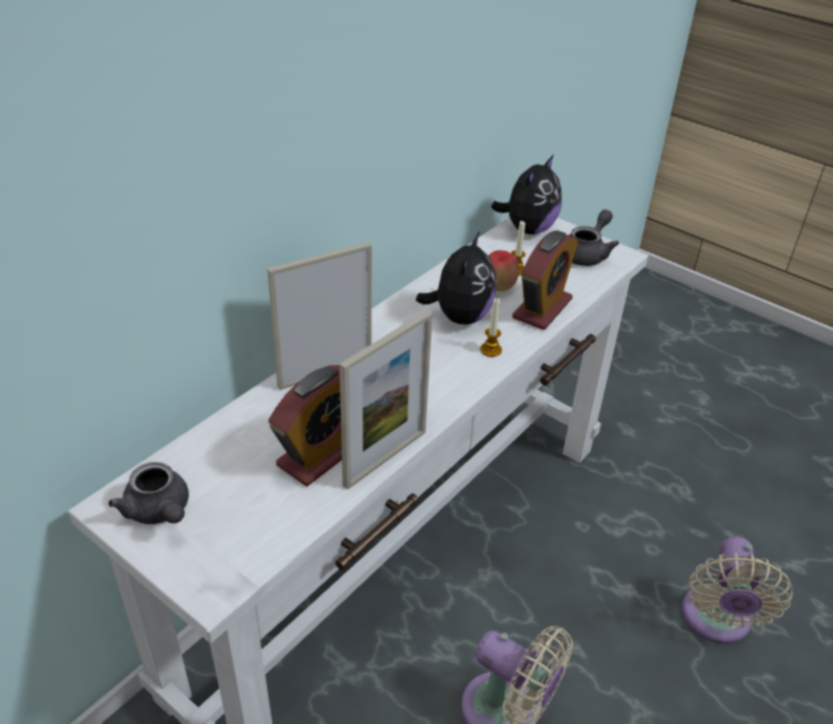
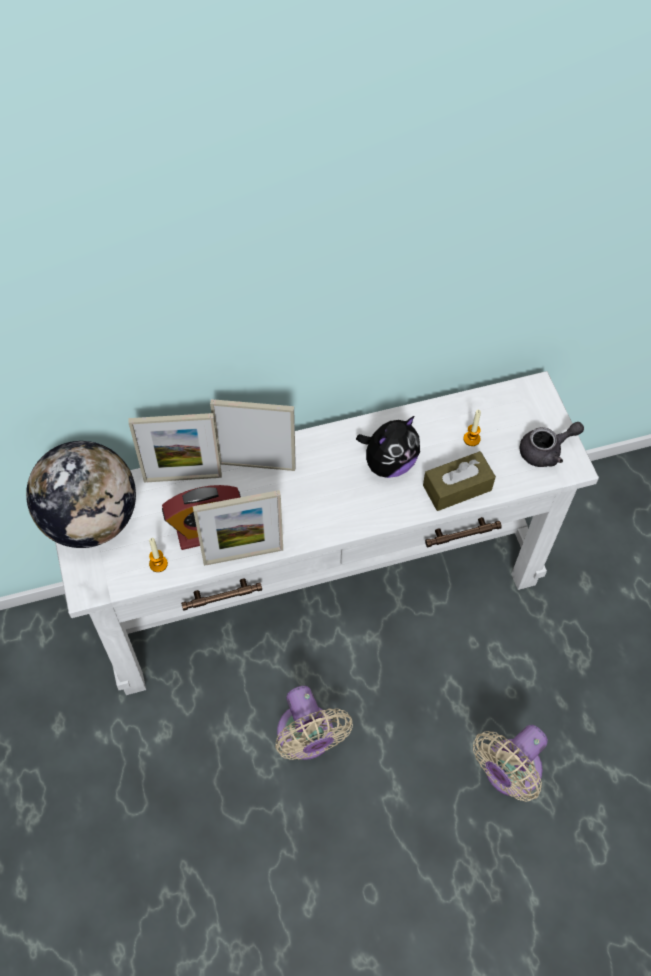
camera: 35 degrees right, 20 degrees up
(159, 512) = (91, 519): grey teapot -> globe
(247, 419) = (182, 477): none -> picture frame
(491, 350) = (384, 506): candle -> candle (158, 564)
(499, 287) = (443, 450): apple -> none
(528, 229) = (521, 399): plush toy -> none
(542, 308) = (457, 488): alarm clock -> brown tissue box

